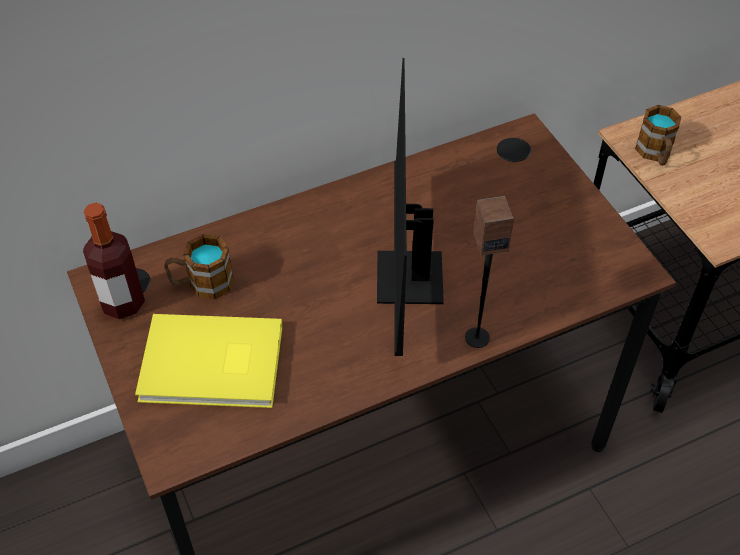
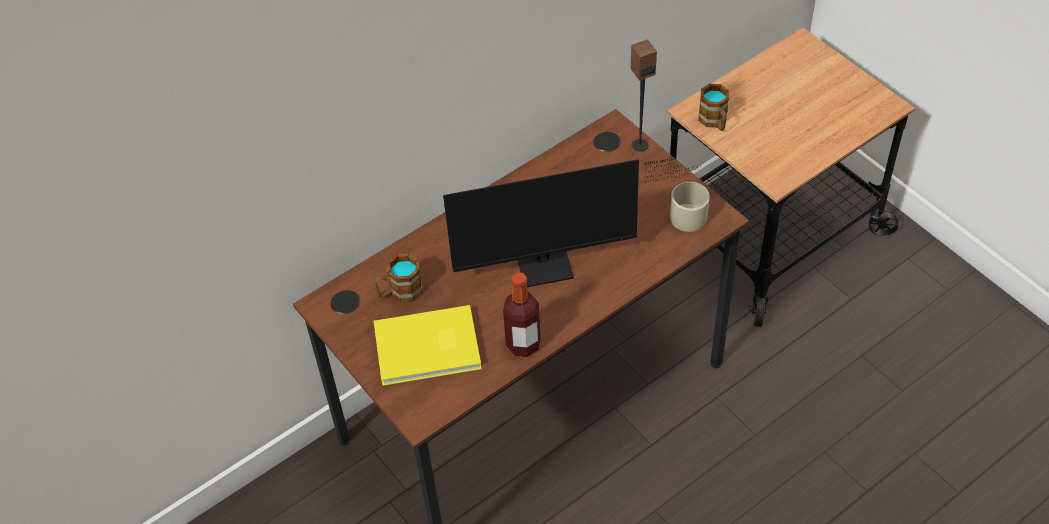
camera: 10 degrees left, 0 degrees up
(123, 303) = (345, 318): bottle -> bottle (523, 344)
(406, 287) = (553, 264): monitor -> monitor turned 90 degrees counterclockwise
(477, 337) = (615, 289): speaker -> speaker (639, 145)
(599, 258) = (690, 214): none -> beige mug

